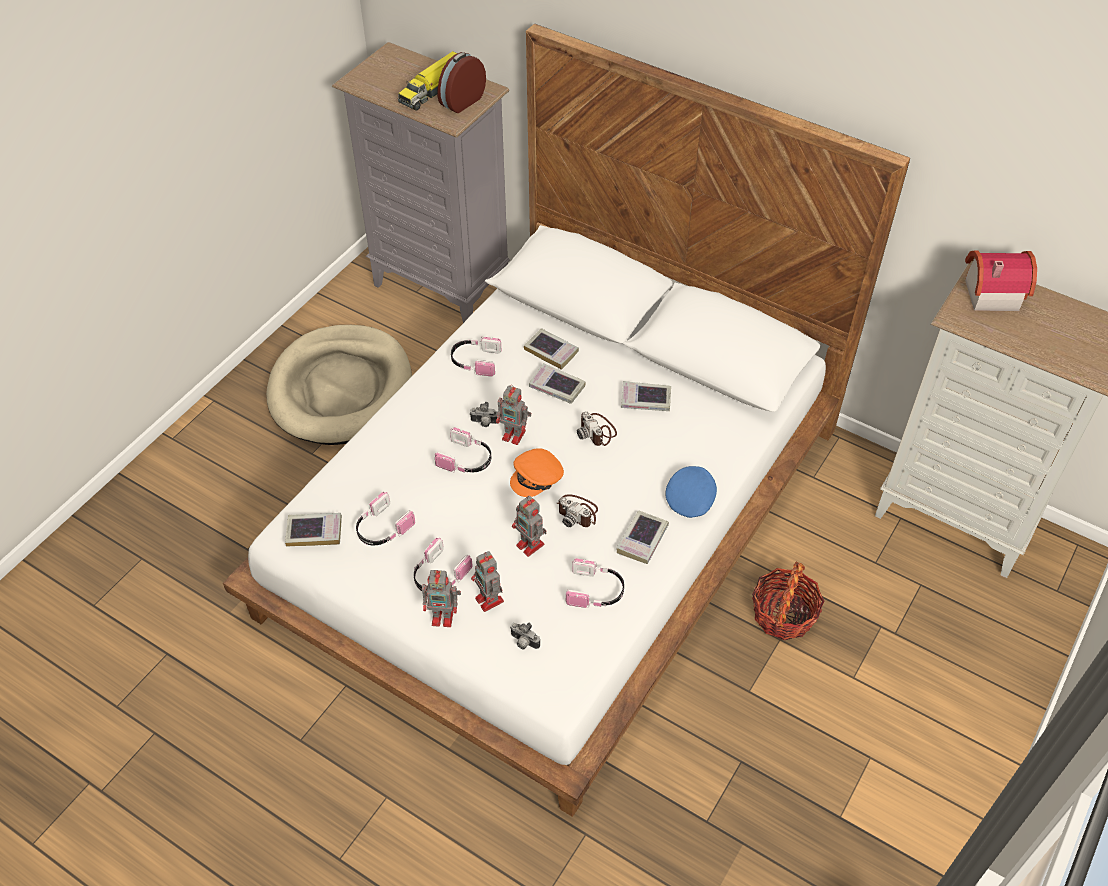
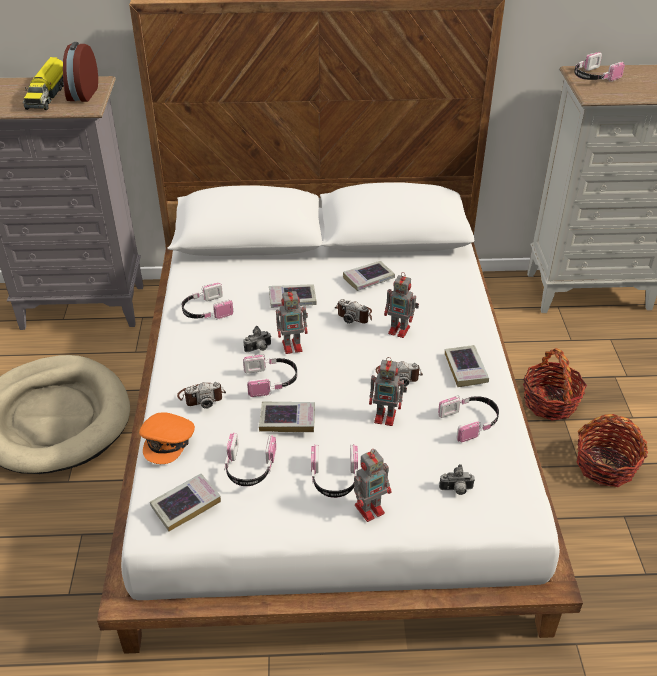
camera: 35 degrees left, 10 degrees down
(402, 444) = (202, 396): none -> camera
(490, 601) = (396, 475): toy robot -> toy robot (400, 330)
(537, 477) = (342, 365): orange cap -> orange cap (168, 441)
(551, 351) = (263, 279): book -> book (287, 420)
(690, 498) = (468, 326): blue cap -> none
(773, 706) = (605, 466): none -> basket
(989, 292) = (593, 77): toy house -> headphones

